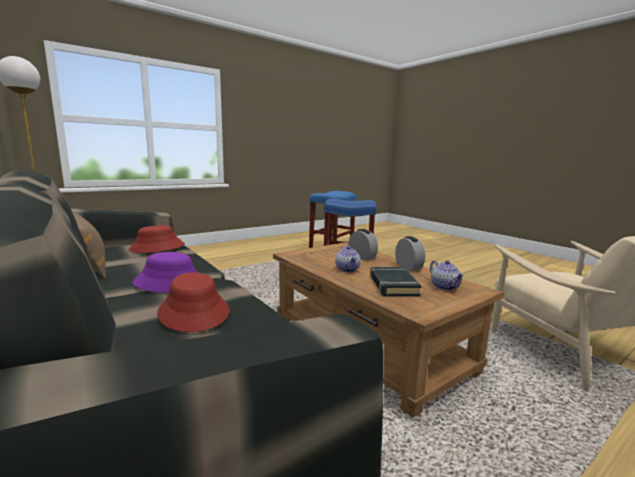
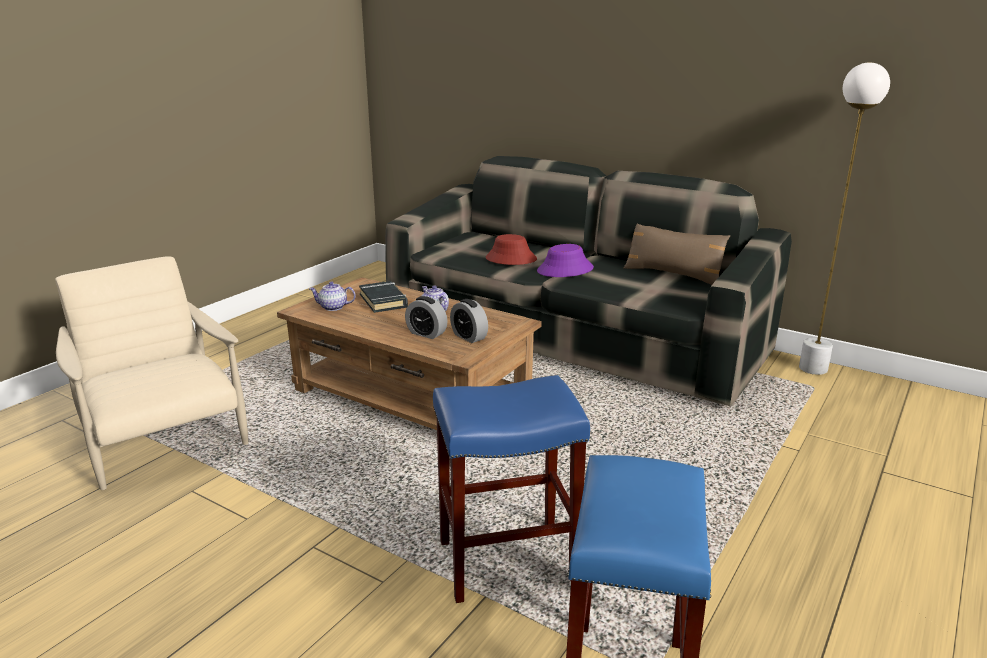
camera: 160 degrees right, 10 degrees up
(157, 248) = (674, 299): red hat -> none
(408, 267) = (366, 327): alarm clock -> alarm clock (469, 337)
(445, 287) = (333, 307): teapot -> teapot turned 45 degrees counterclockwise

